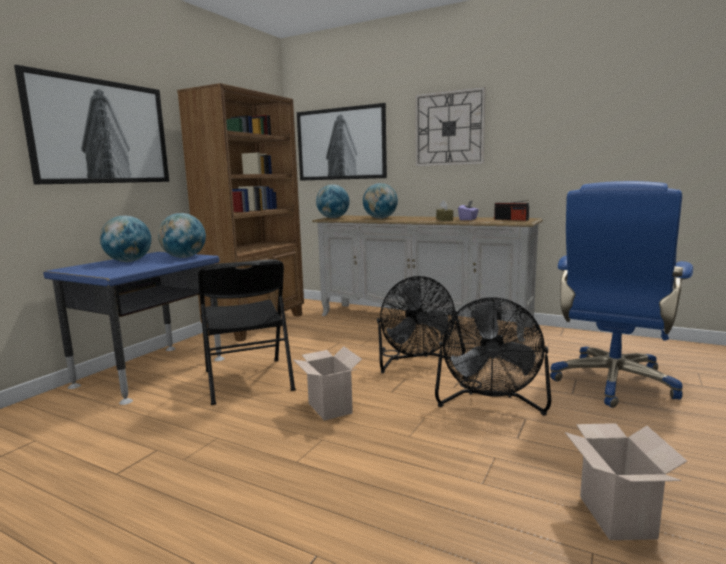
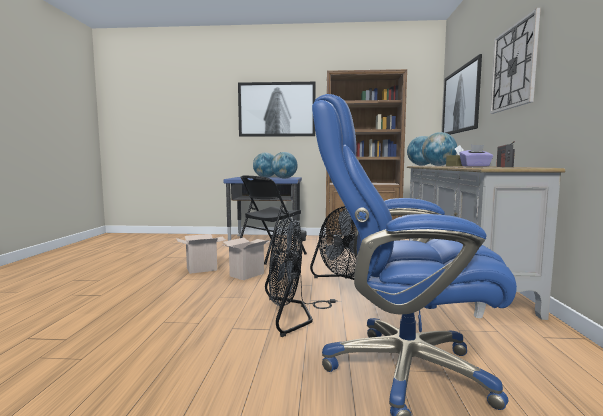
camera: 65 degrees right, 5 degrees down
(613, 515) = (122, 367): cardboard box -> cardboard box (202, 269)

